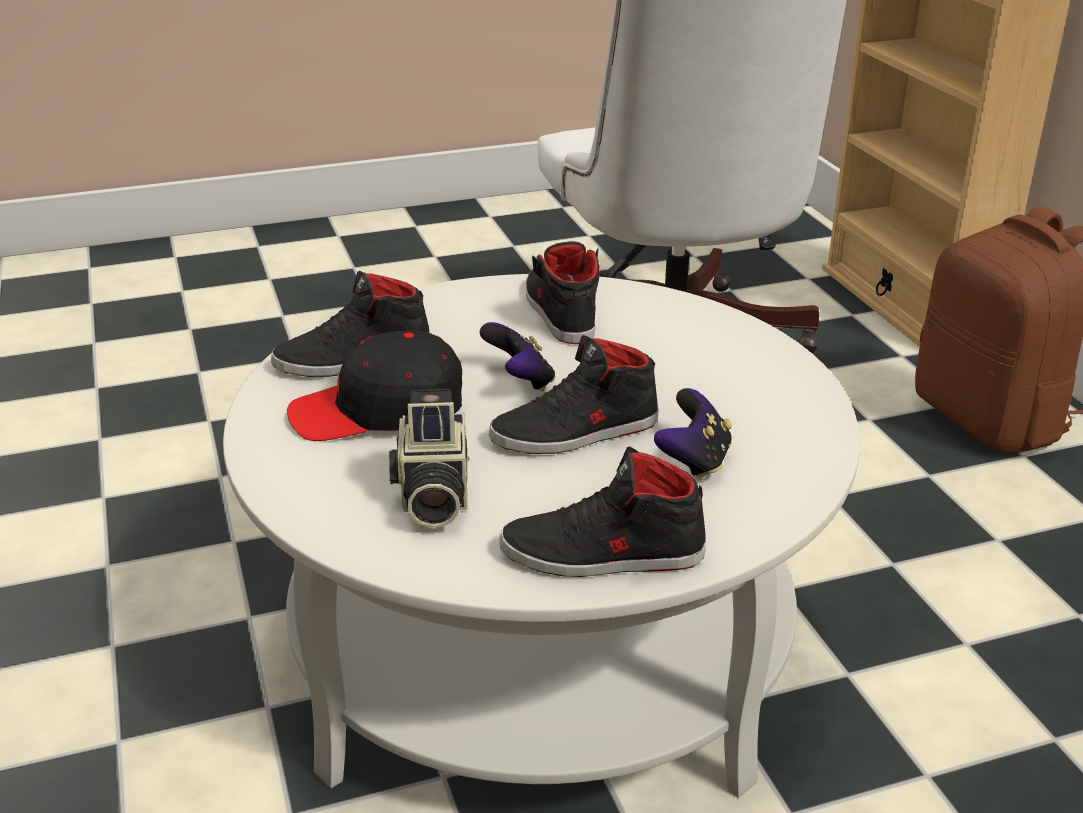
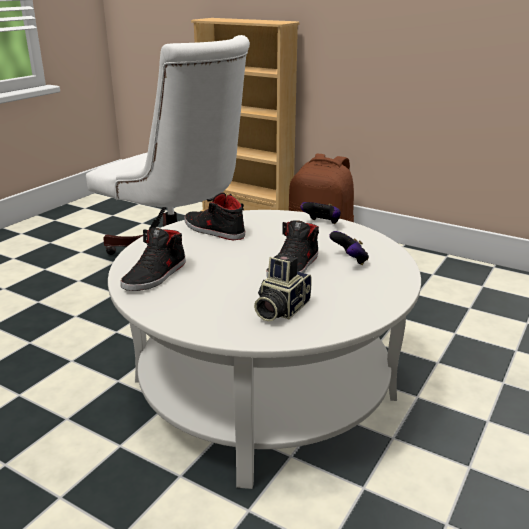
camera: 40 degrees left, 5 degrees down
(379, 410) = (202, 289): black cap -> none
(431, 496) = (280, 309): camera -> camera turned 75 degrees clockwise
(520, 381) = (242, 259): game controller -> game controller (321, 224)
(602, 555) = (373, 300): black shoe -> none

